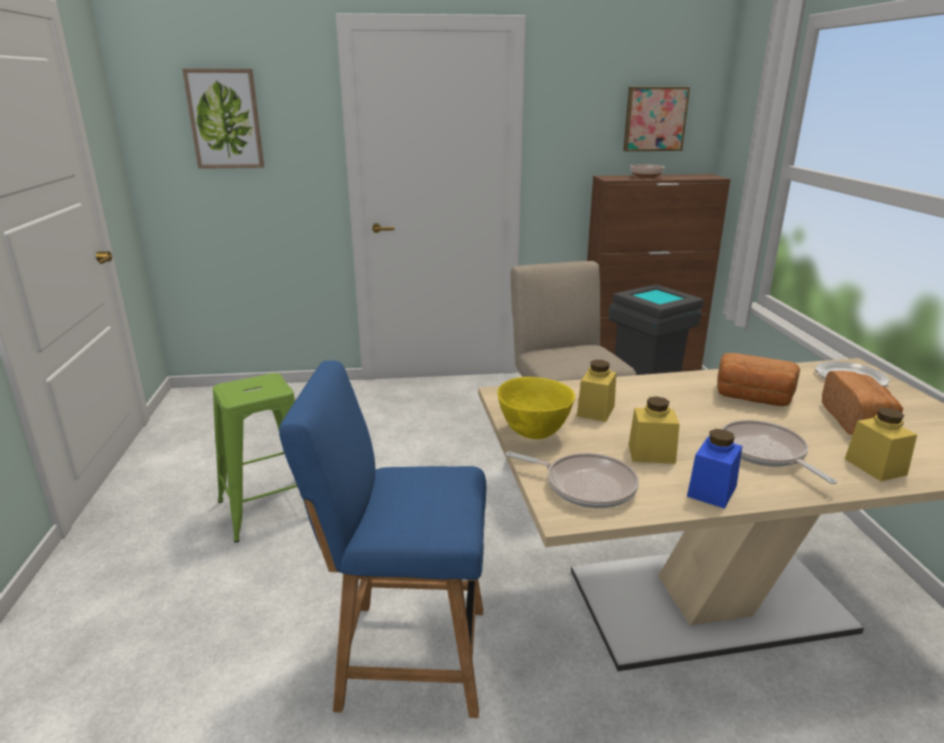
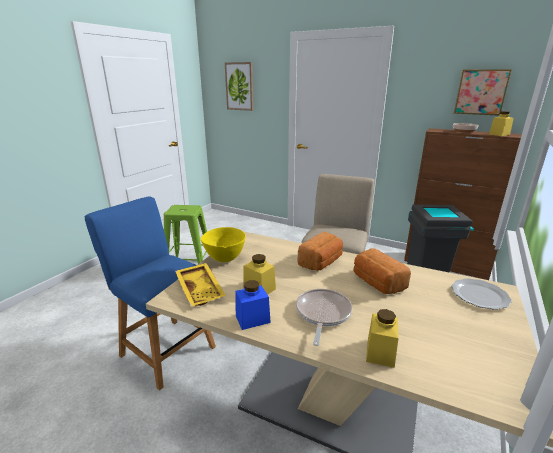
camera: 35 degrees right, 0 degrees up
(585, 485) = (201, 290): frying pan -> yellow tray
(595, 411) = (273, 259): yellow jar -> yellow jar (499, 134)
(857, 421) = (426, 322): bread -> bread (321, 262)

